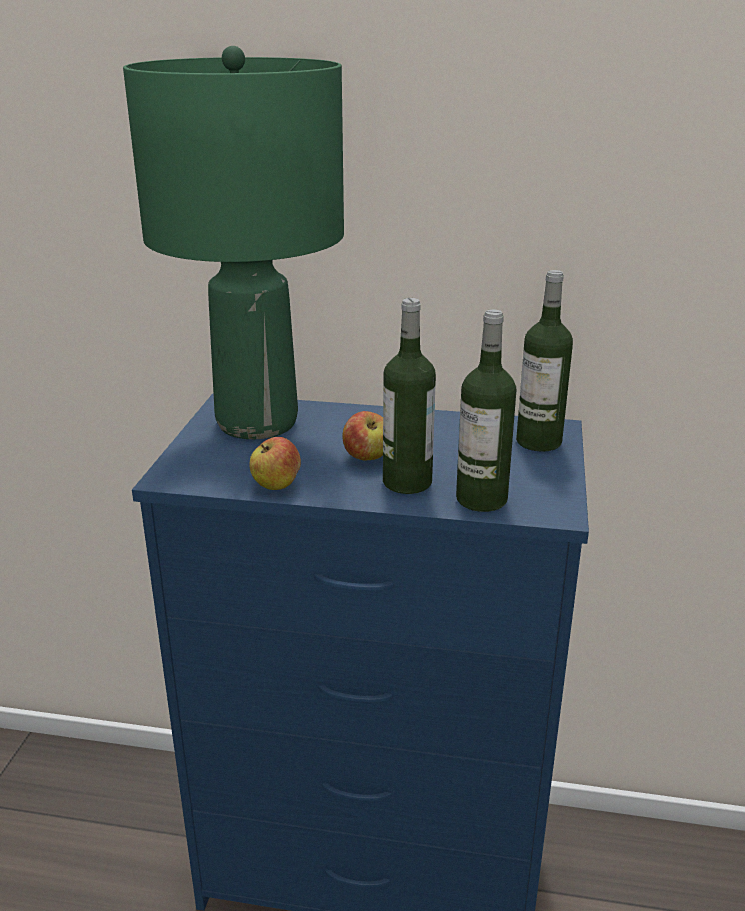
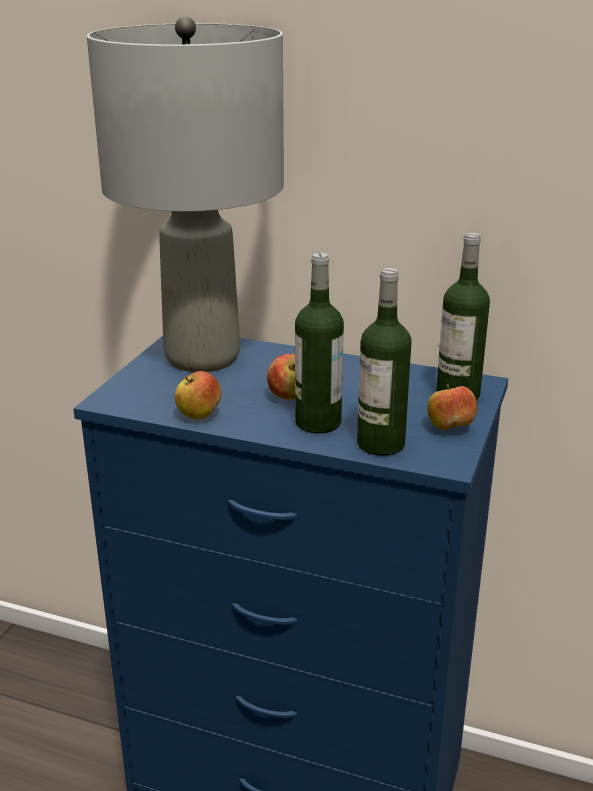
camera: 10 degrees right, 0 degrees up
(256, 422) = (201, 356): green table lamp -> grey table lamp
(545, 476) = (450, 428): none -> apple

